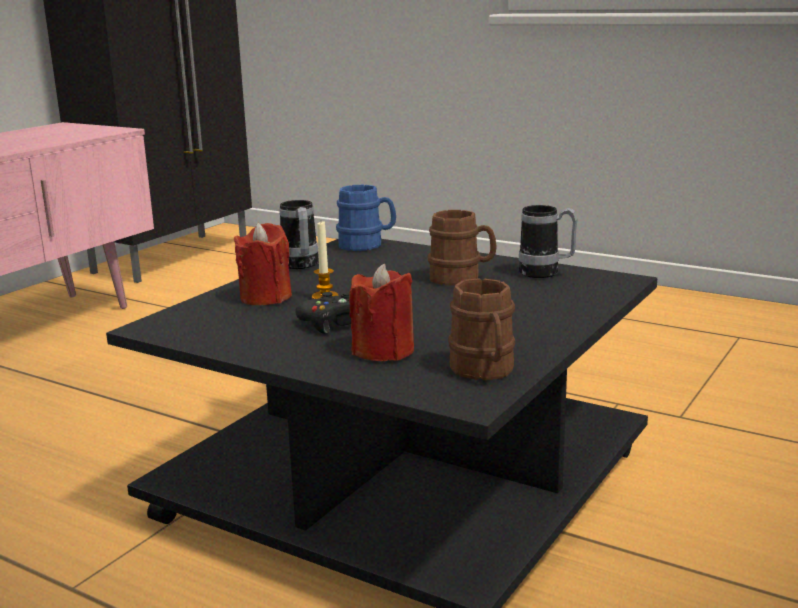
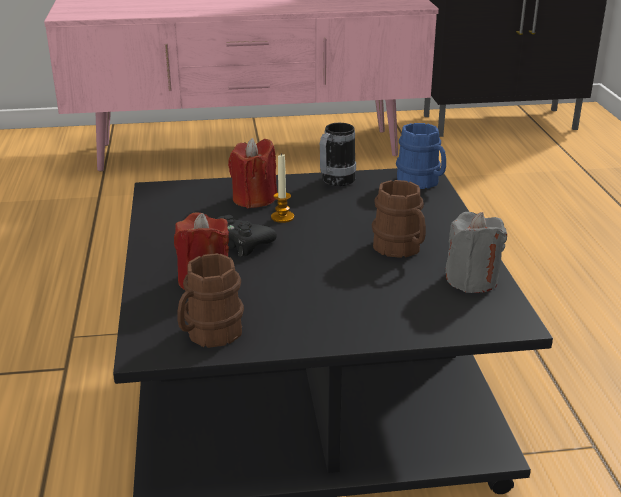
camera: 50 degrees right, 10 degrees up
(546, 273) = (471, 280): mug -> grey candle

